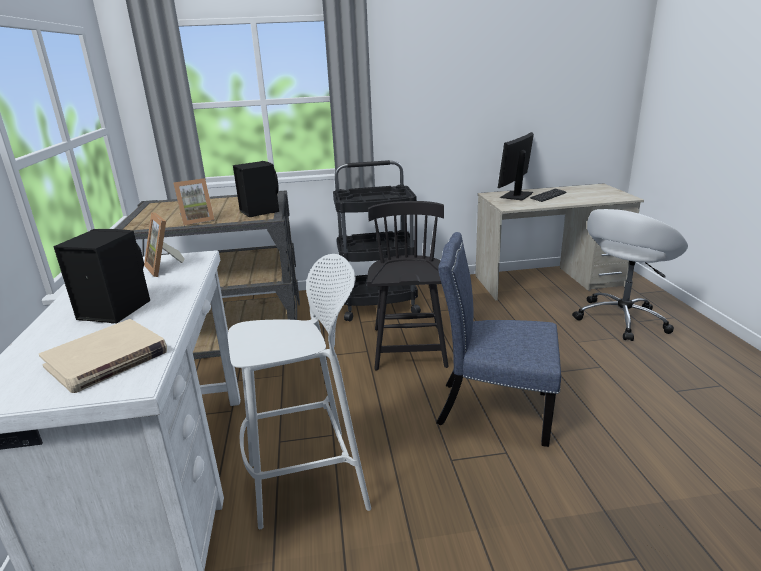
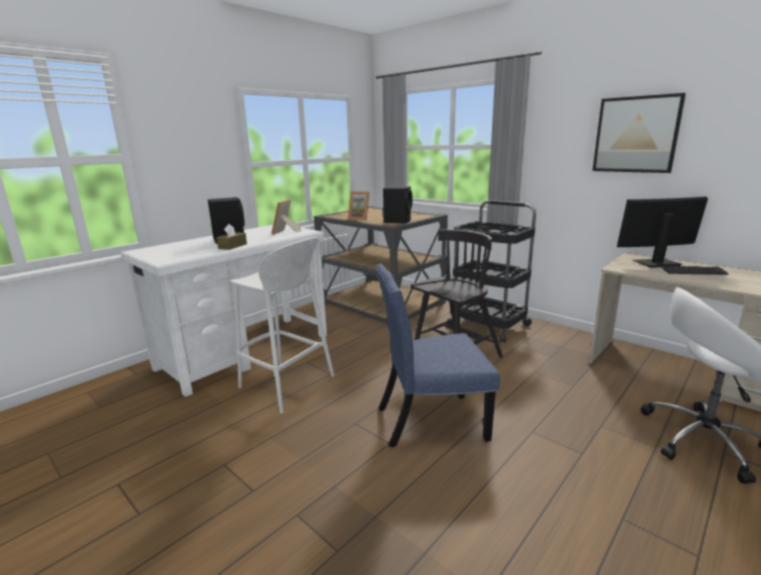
camera: 50 degrees right, 5 degrees down
(106, 359) = (182, 252): beige book -> none
(163, 315) = (232, 246): none -> brown tissue box
(472, 80) = (636, 135): none -> picture
(496, 410) = (433, 421): blue chair -> blue chair turned 75 degrees counterclockwise

